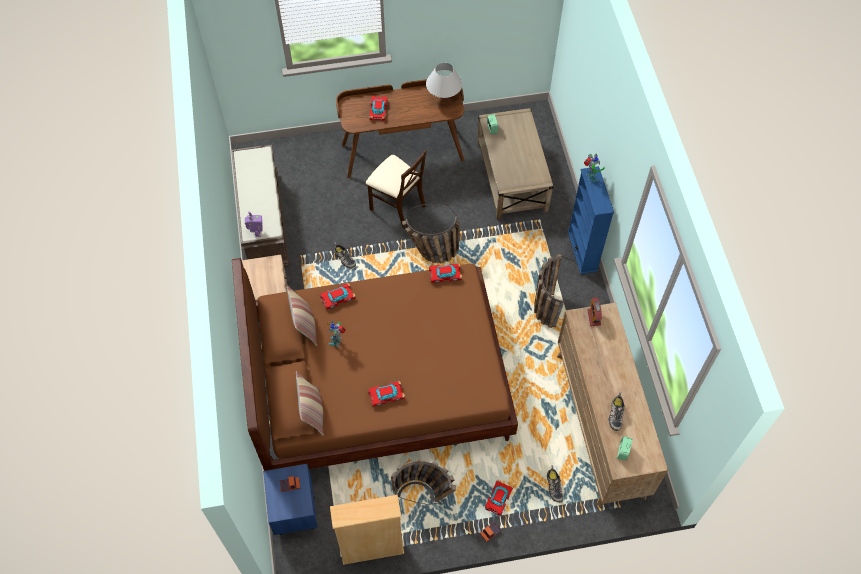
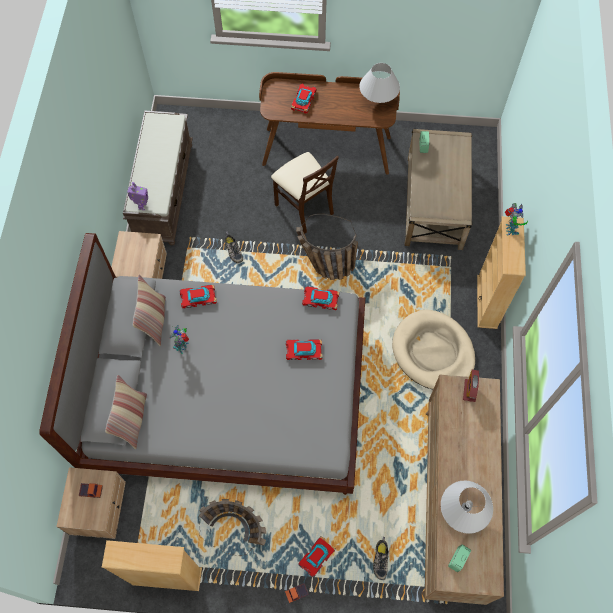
camera: 15 degrees right, 5 degrees up
(294, 509) = (101, 509): blue nightstand -> beige nightstand
(379, 383) = (228, 395): brown bed -> grey bed
(386, 395) = (216, 420): toy car -> toy car (304, 351)
(548, 304) = (433, 352): basket -> beige dog bed
(582, 251) = (487, 301): blue bookcase -> beige bookcase
(615, 414) = (462, 512): shoe -> white table lamp

